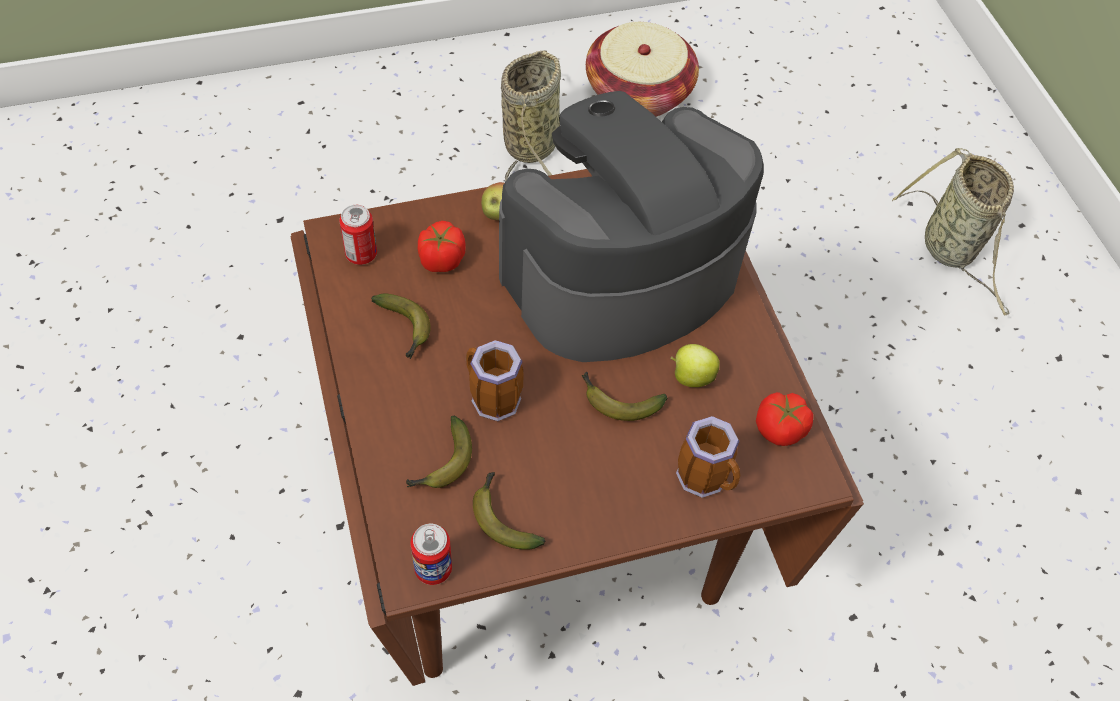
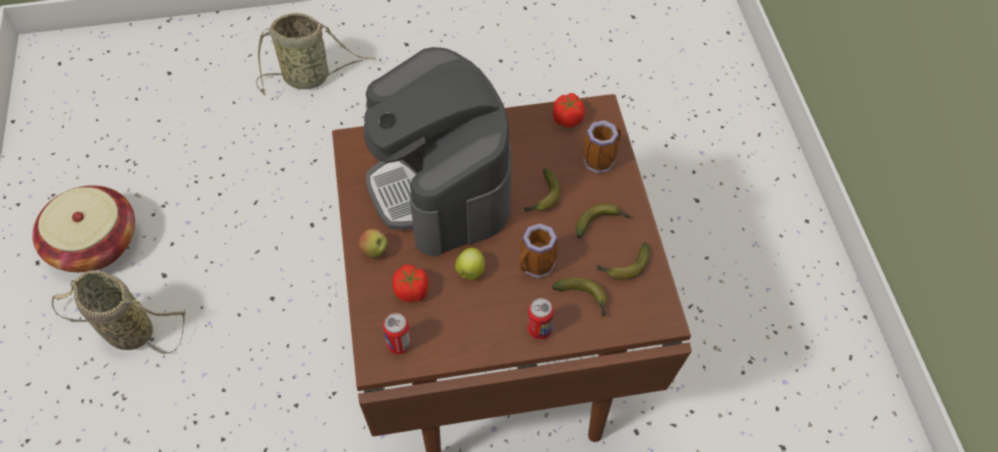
camera: 80 degrees left, 0 degrees up
(404, 329) = (473, 317): banana -> banana (601, 223)
(433, 568) = (659, 307): can -> can (539, 330)
(691, 377) = (527, 157): apple -> apple (470, 272)

